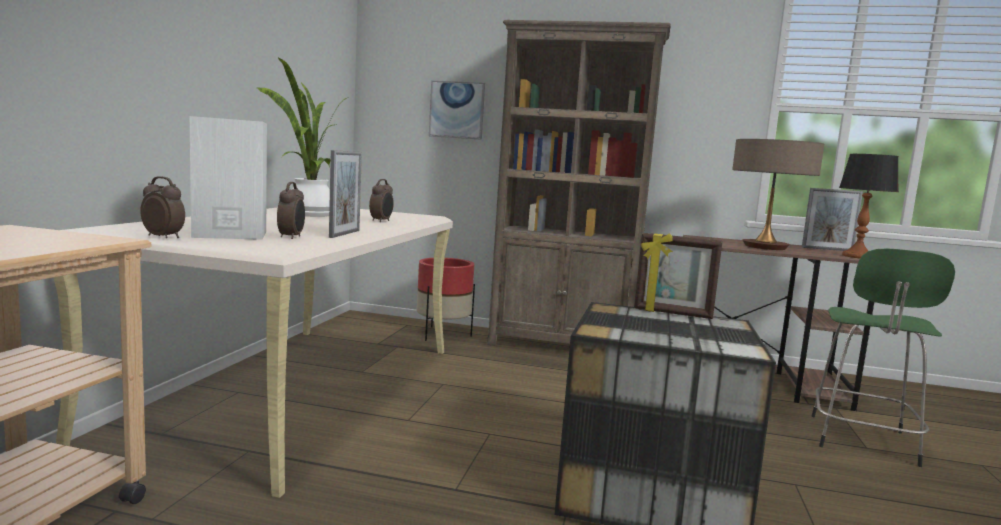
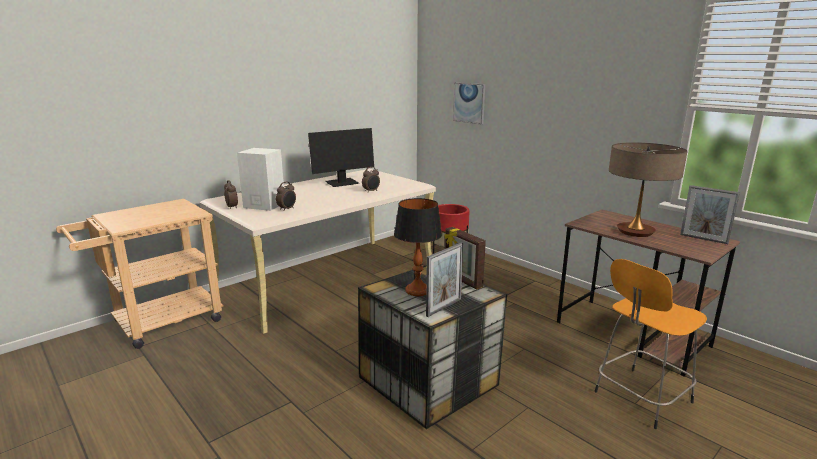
camera: 35 degrees right, 10 degrees up
(307, 214) = (342, 183): potted plant -> monitor
(344, 234) = (320, 206): picture frame -> picture frame (444, 307)
(561, 346) = (518, 276): brown bookcase -> none
(857, 256) = (703, 252): table lamp -> table lamp (417, 290)
(862, 441) = (640, 398): green stool -> orange stool

